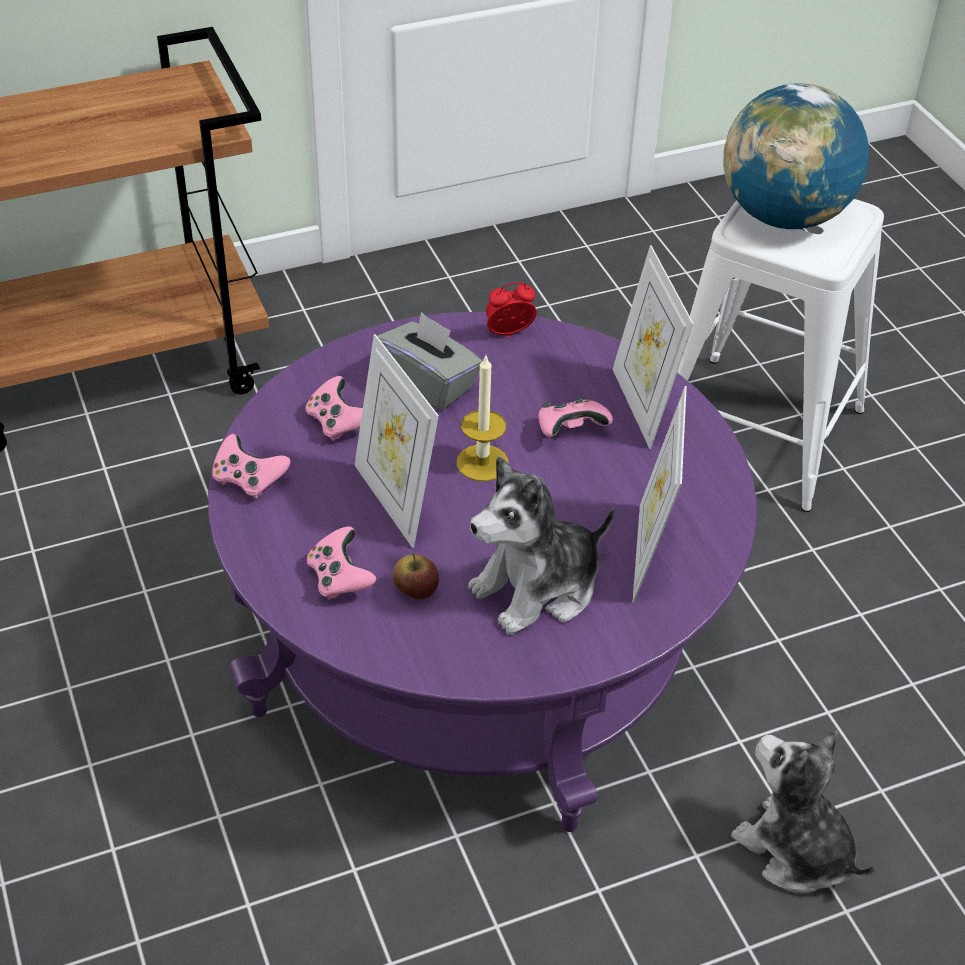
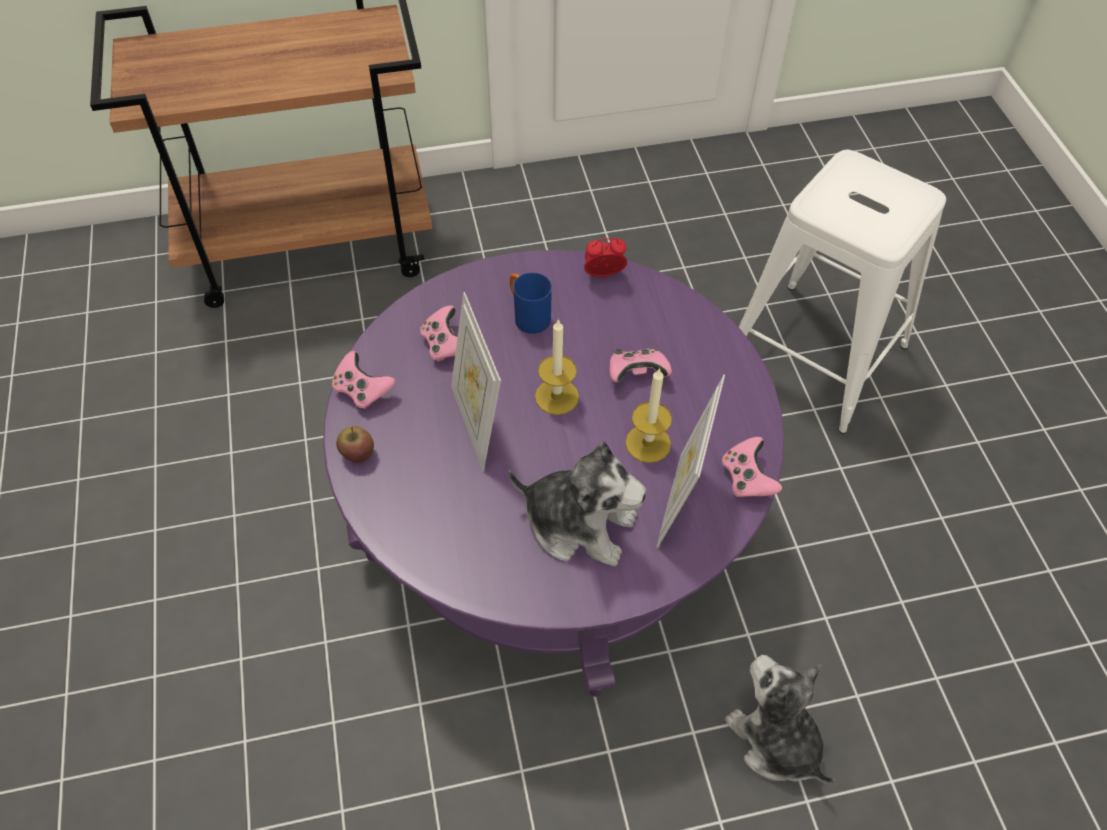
camera: 10 degrees right, 10 degrees up
(340, 579) = (417, 493): pink game controller -> pink game controller (747, 479)
(416, 590) = (477, 512): apple -> apple (357, 453)
(428, 384) = (527, 316): grey tissue box -> blue mug
(538, 588) = (579, 523): plush toy -> plush toy turned 135 degrees counterclockwise
(599, 499) = (648, 443): none -> candle
(643, 406) = (703, 357): picture frame -> none
(784, 217) = (856, 193): globe -> none

